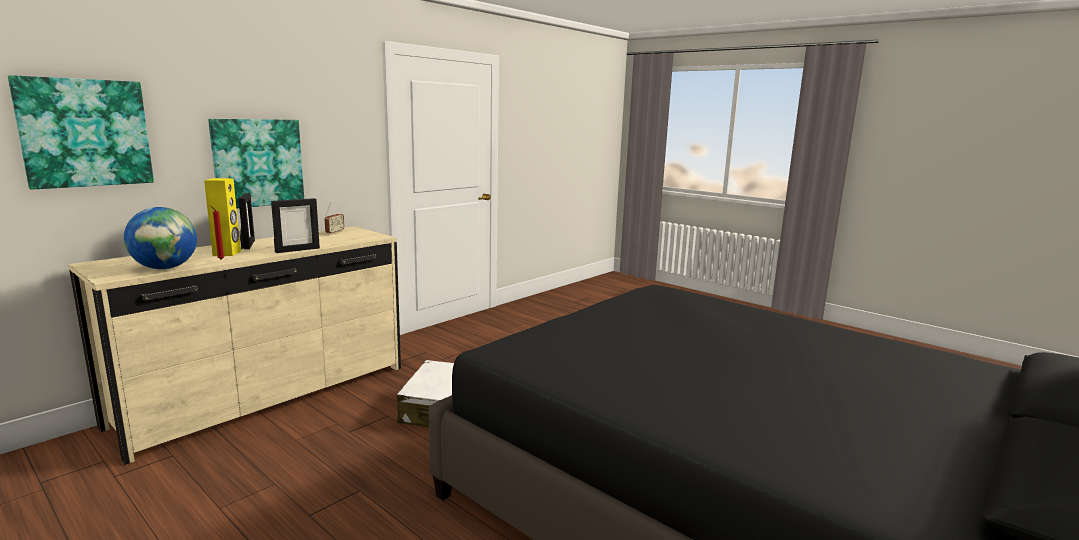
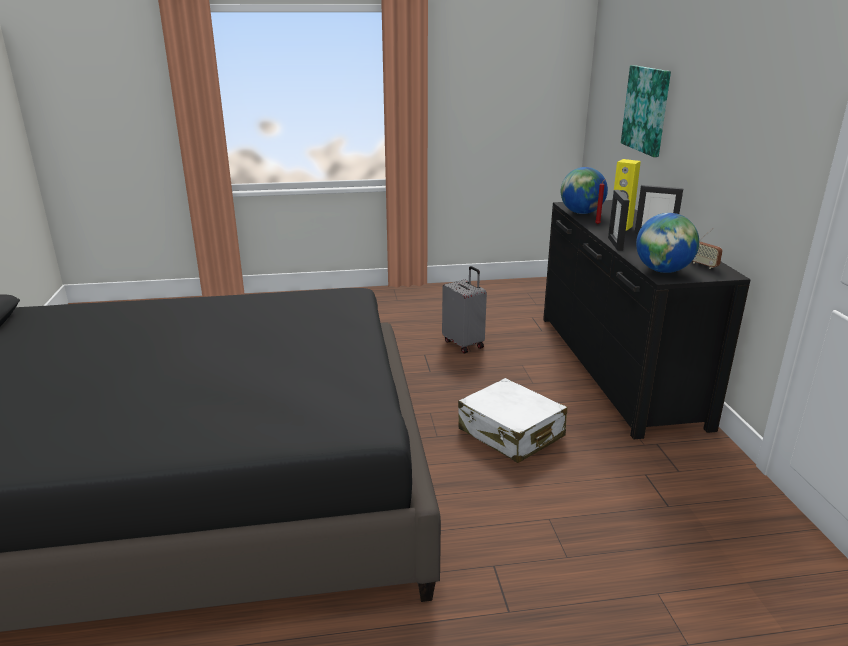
camera: 130 degrees right, 10 degrees up
(251, 497) = (464, 344): none -> grey suitcase
(258, 163) = (709, 163): picture -> none
(269, 395) = (616, 368): beige dresser -> black dresser
(363, 237) = (663, 271): none -> globe

